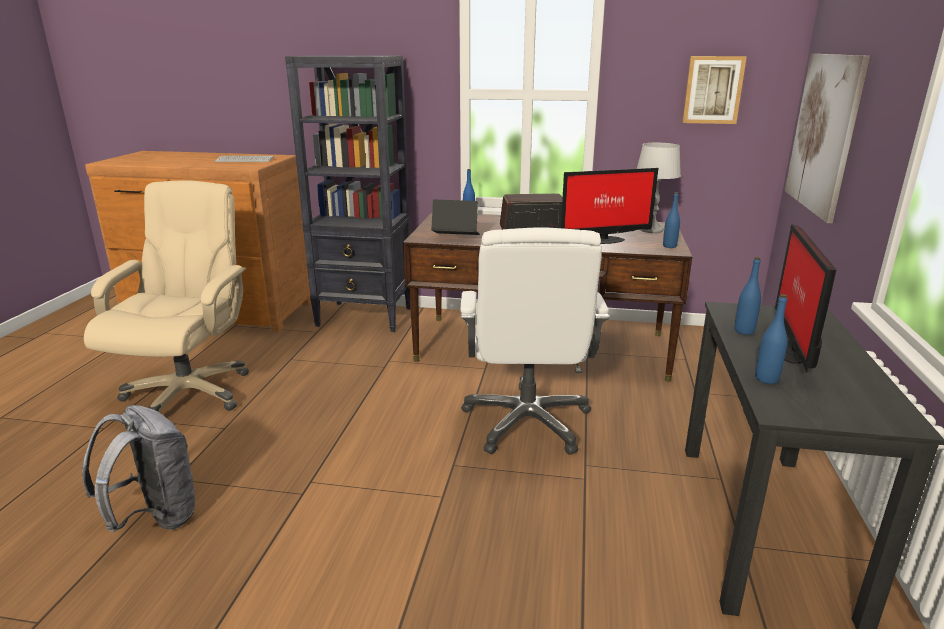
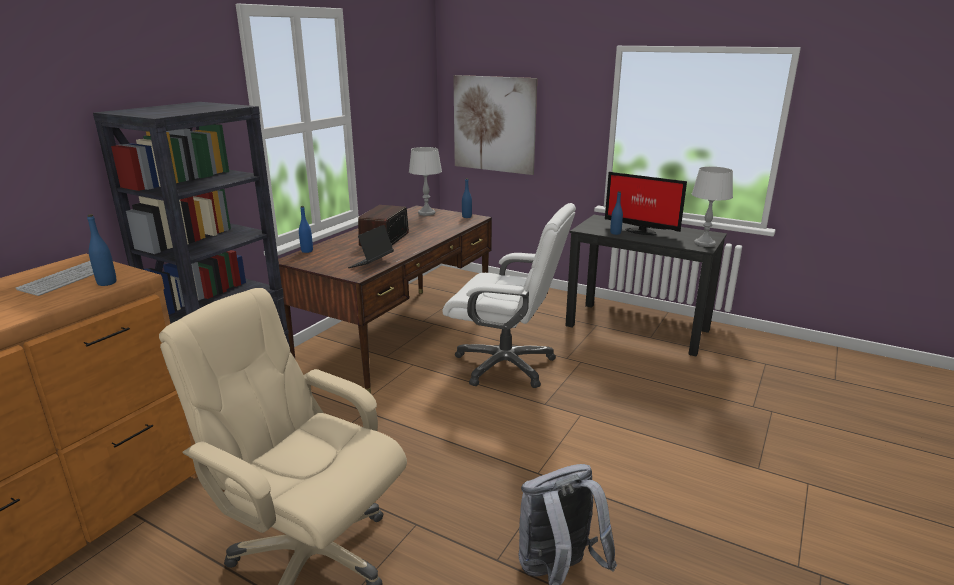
camera: 70 degrees left, 0 degrees up
(603, 240) = (434, 227): monitor -> none
(713, 90) = (405, 104): picture -> none
(766, 379) = (671, 242): blue bottle -> blue bottle (107, 283)
(810, 412) = (704, 243): none -> grey table lamp

